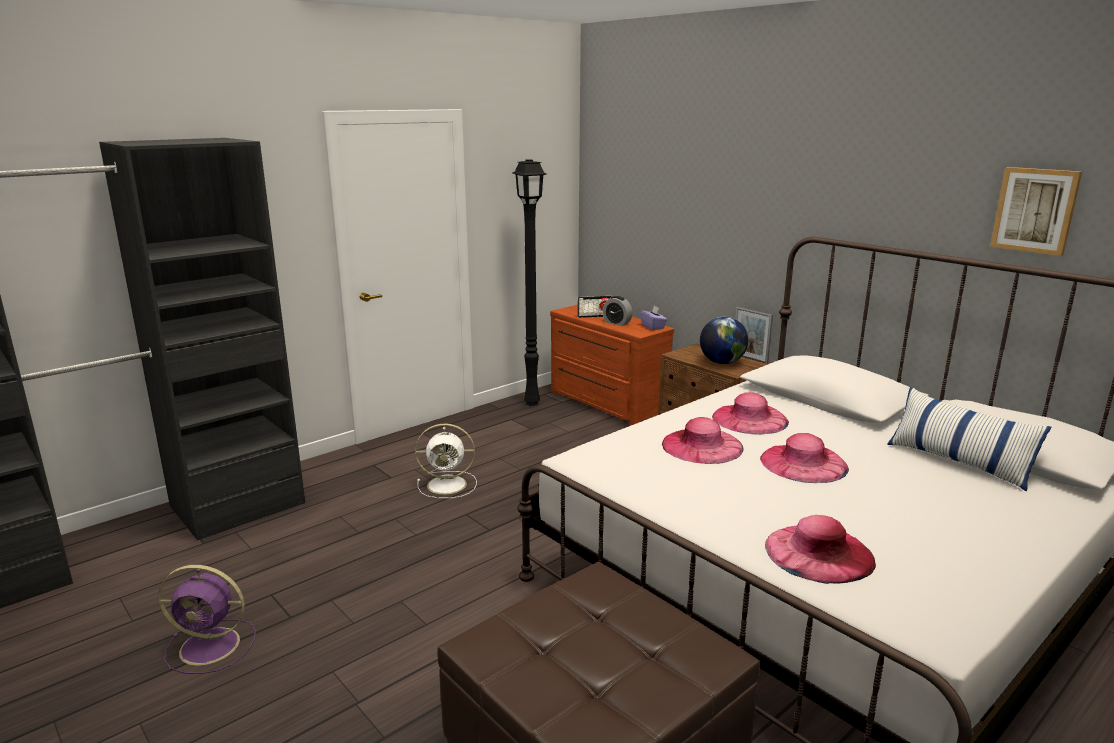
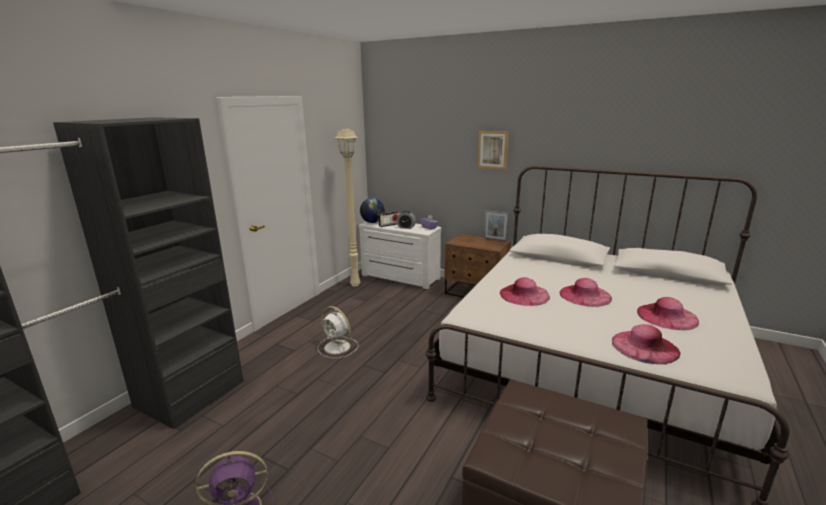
camera: 20 degrees left, 0 degrees up
(449, 485) = (338, 347): white fan -> white fan turned 60 degrees clockwise
(532, 403) = (355, 284): black floor lamp -> beige floor lamp
(605, 403) = (399, 277): brown dresser -> white dresser
(722, 362) = (483, 244): globe -> globe (372, 222)
(750, 419) = (533, 274): pink hat -> pink hat (667, 316)
(958, 462) = (653, 281): pillow -> none
(1035, 210) = (660, 142): picture -> picture (493, 149)

